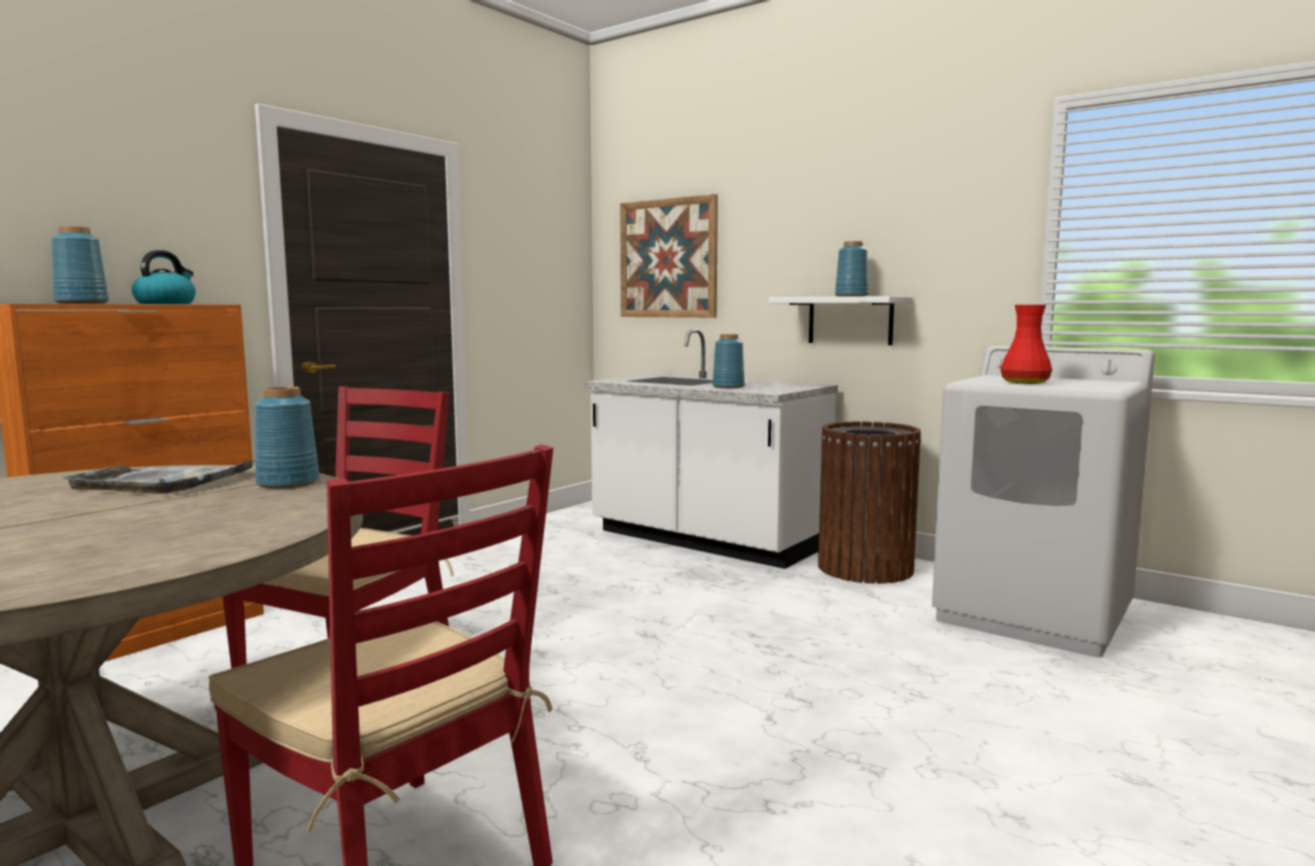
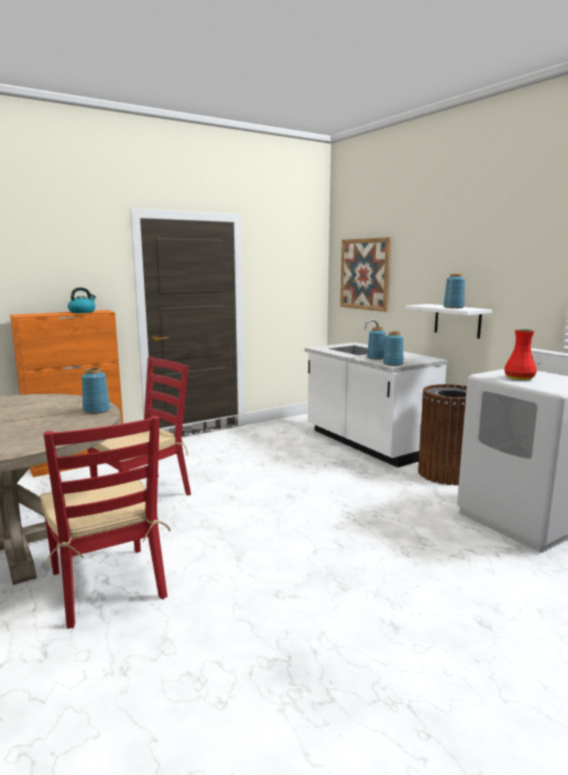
camera: 20 degrees right, 5 degrees up
(82, 303) = (46, 313): blue vase -> blue vase (393, 364)
(163, 482) = (52, 405): grey tray -> none

